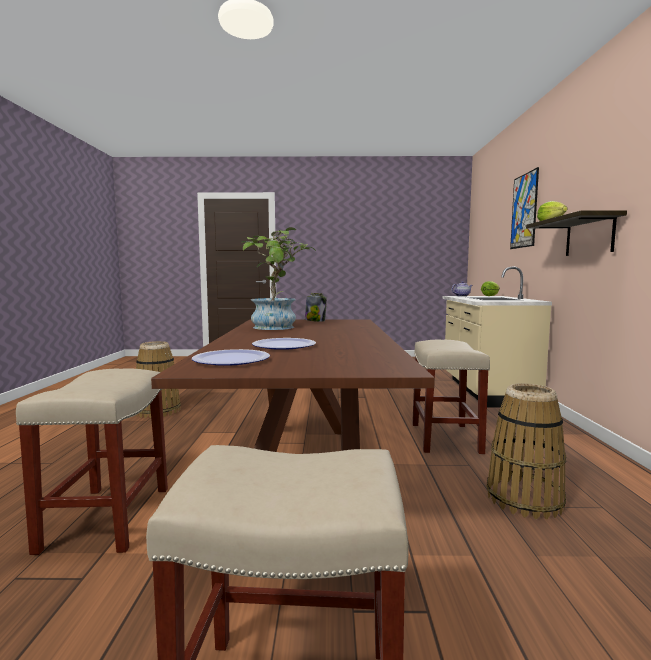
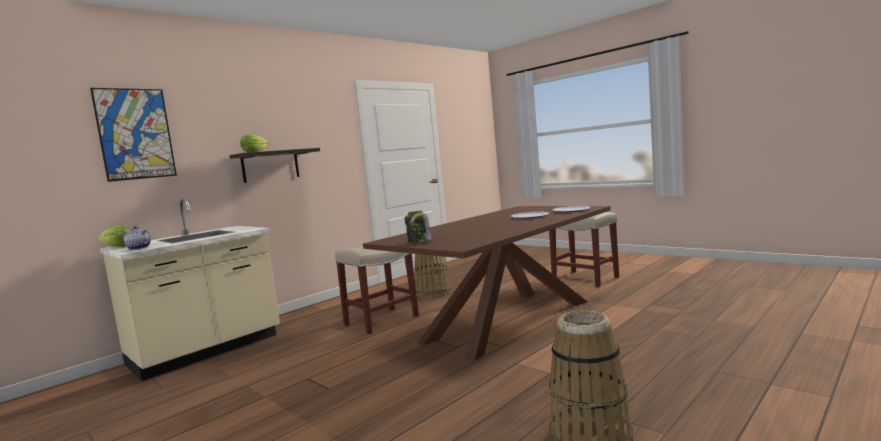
camera: 135 degrees left, 0 degrees up
(108, 516) = (644, 321): beige stool -> none
(277, 328) = (486, 232): potted plant -> none

